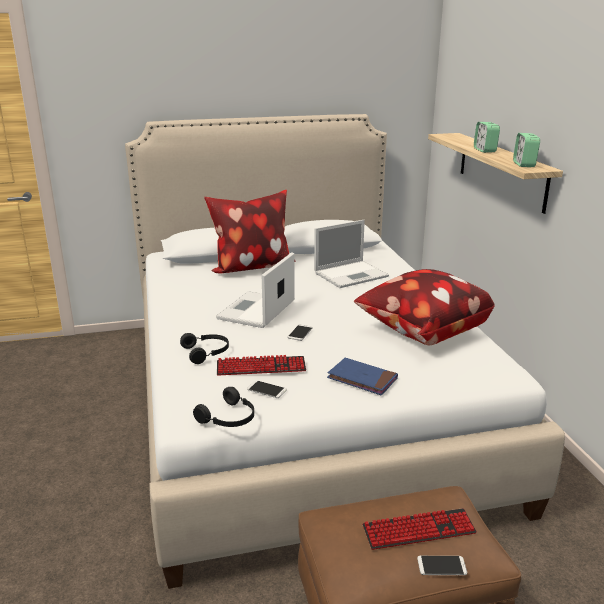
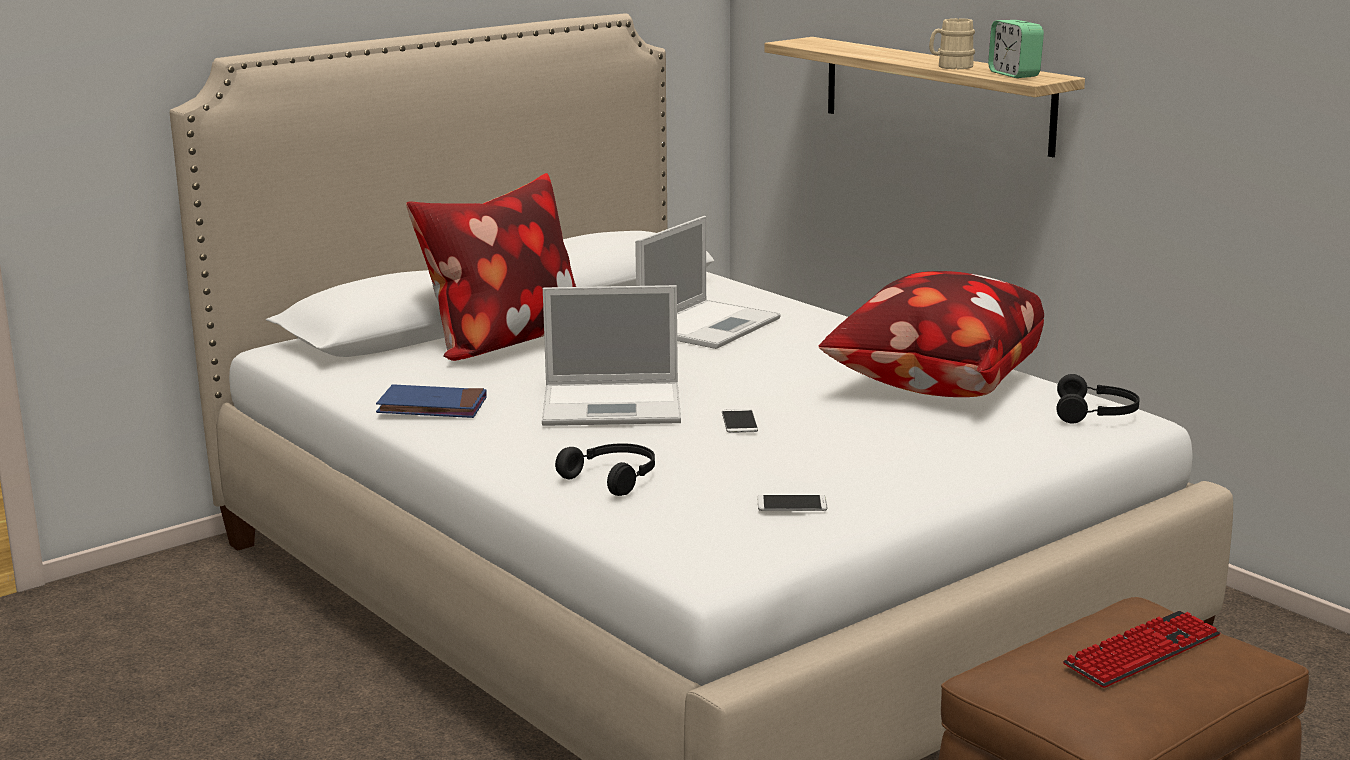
camera: 25 degrees left, 5 degrees down
(229, 418) = (782, 551): black headphones -> black headphones (1096, 414)
(256, 311) = (615, 405): laptop -> laptop turned 90 degrees counterclockwise
(261, 367) = (743, 477): keyboard -> none
(362, 379) = (921, 463): blue book -> blue book (432, 407)
(441, 566) = (1212, 680): phone -> none
(484, 150) = (913, 60): alarm clock -> none
(497, 156) = (950, 67): none -> beige mug

